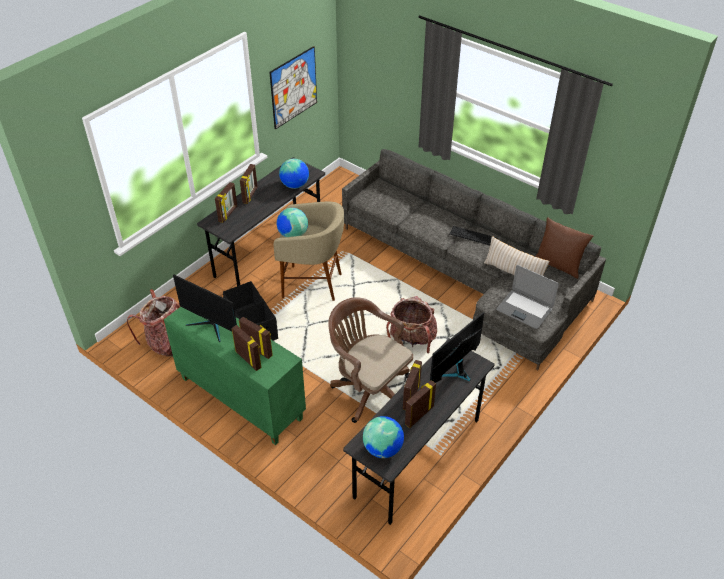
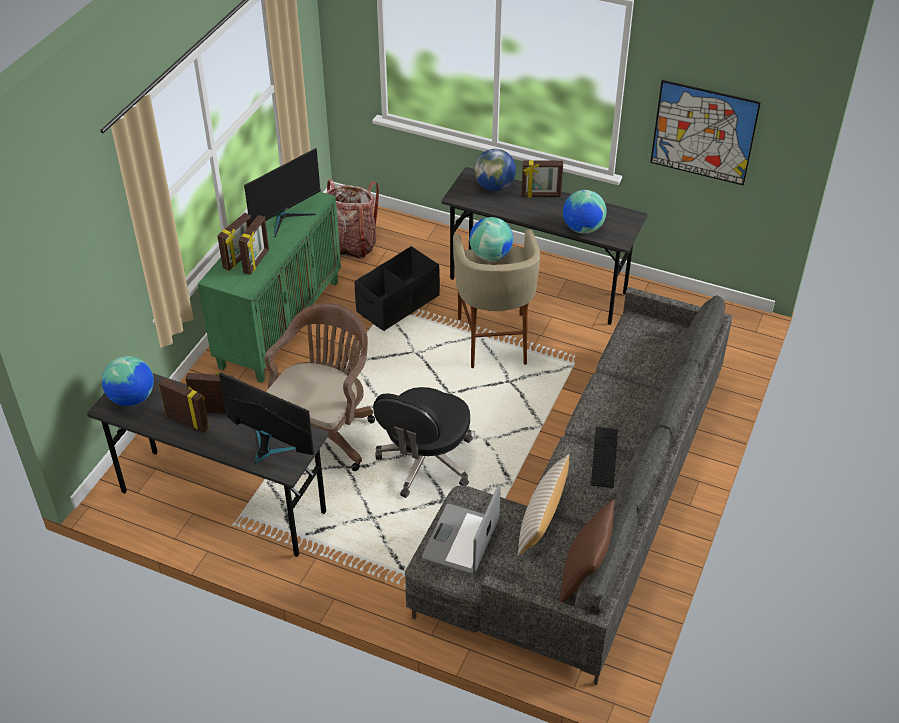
camera: 75 degrees right, 0 degrees up
(211, 325) = (285, 218): monitor -> monitor turned 150 degrees counterclockwise
(228, 214) = (494, 186): picture frame -> globe
(412, 340) = (425, 462): backpack -> black office chair

